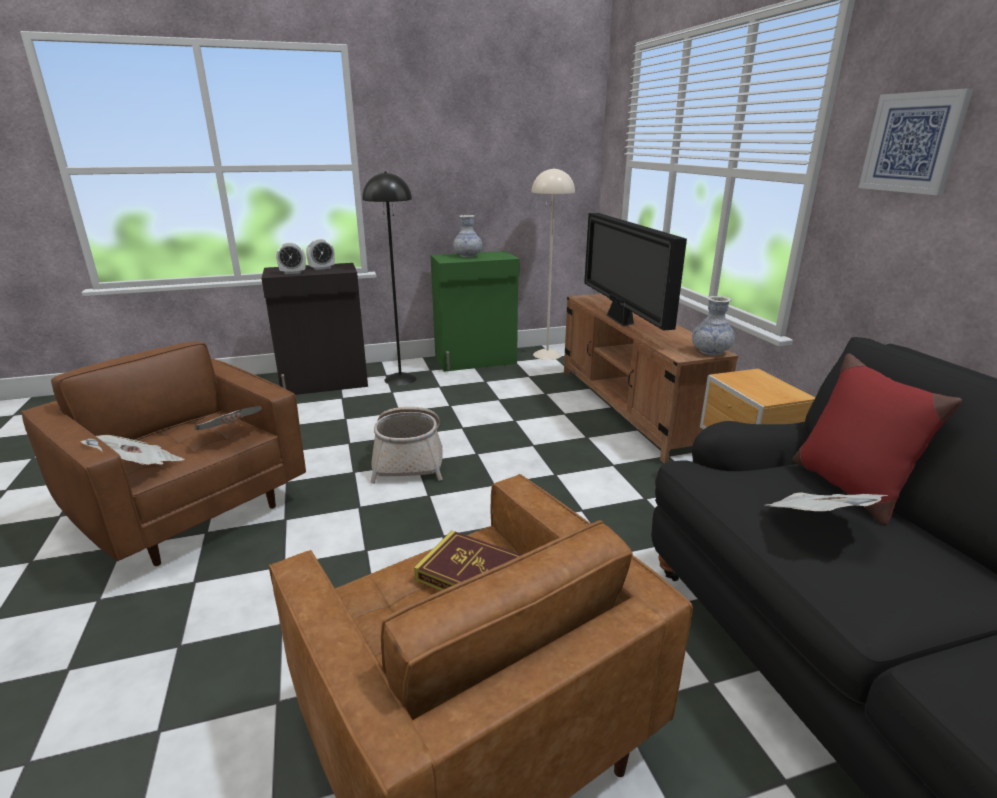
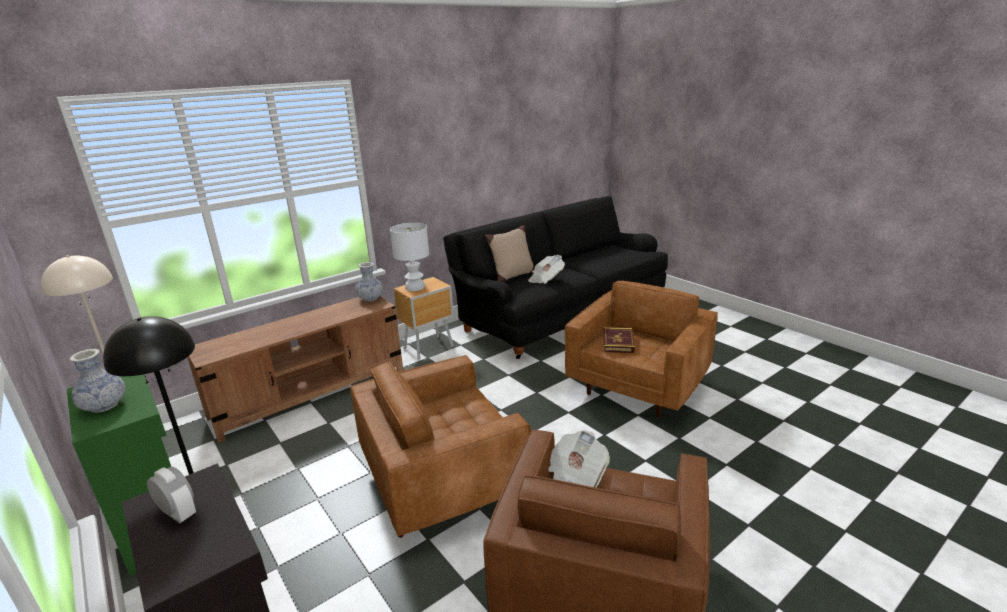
camera: 110 degrees left, 0 degrees up
(140, 468) = (656, 493): newspaper -> none
(293, 273) = (217, 531): alarm clock -> none
(409, 458) = (442, 483): basket -> brown armchair
(620, 321) = (297, 331): television -> none
(758, 380) = (414, 287): none -> white table lamp
(848, 487) = (512, 276): red pillow -> beige pillow
(913, 143) = (411, 154): picture -> none

